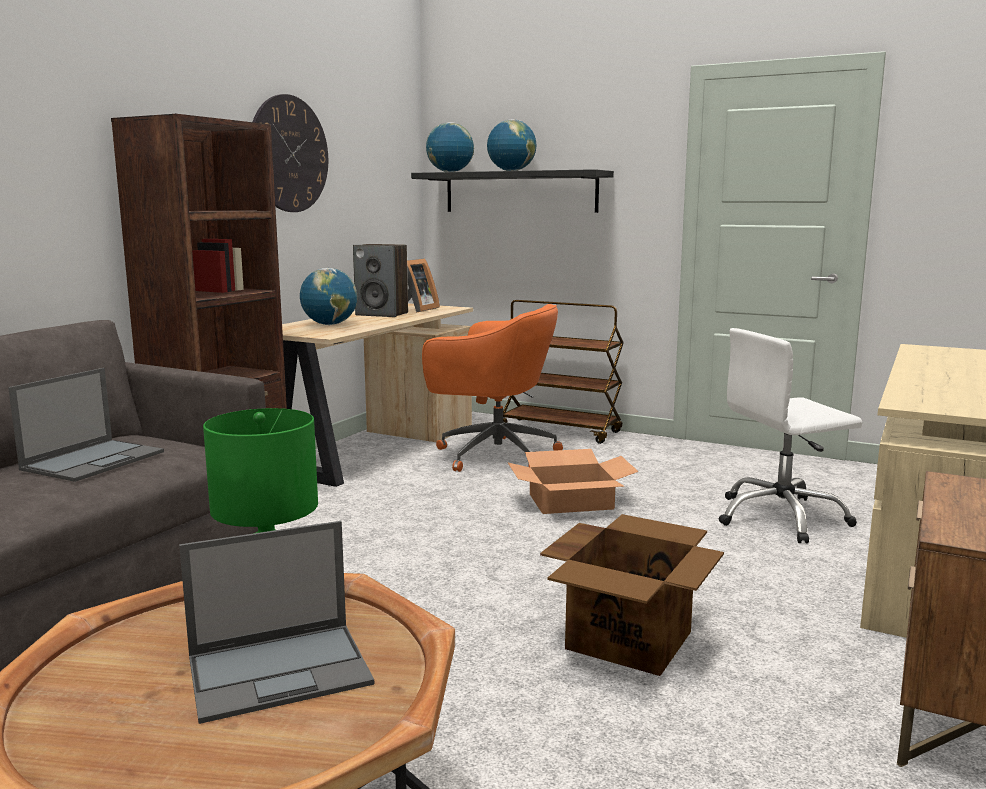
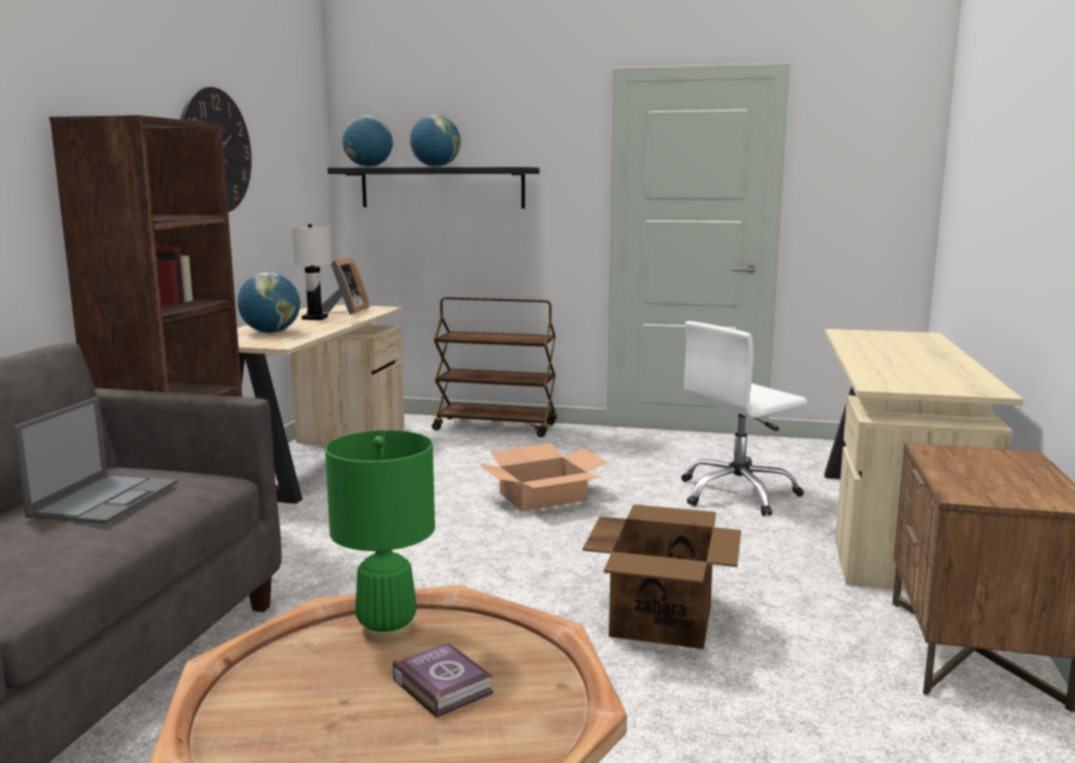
camera: 15 degrees left, 0 degrees up
(281, 670) = (442, 685): laptop -> book
(382, 314) = (315, 318): speaker -> white table lamp
(493, 455) = (442, 457): orange office chair -> none

